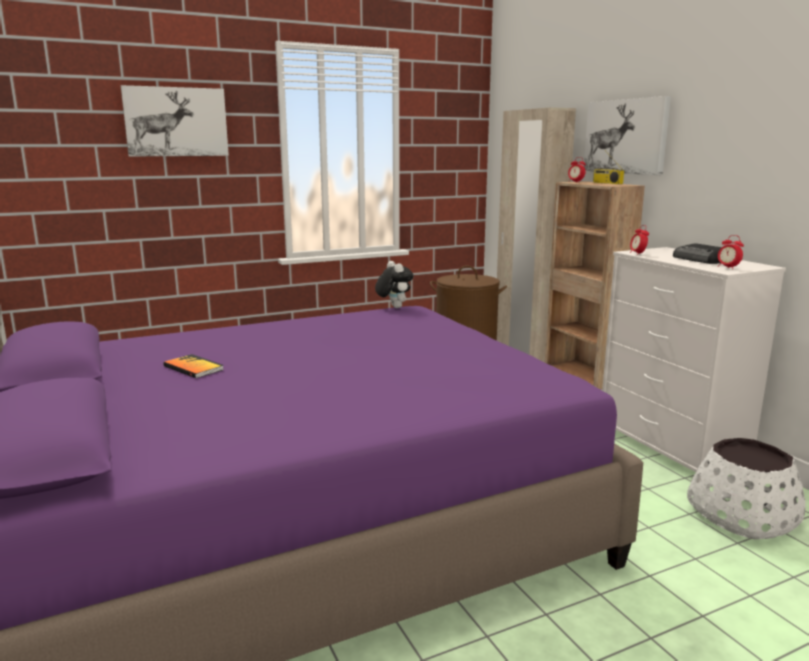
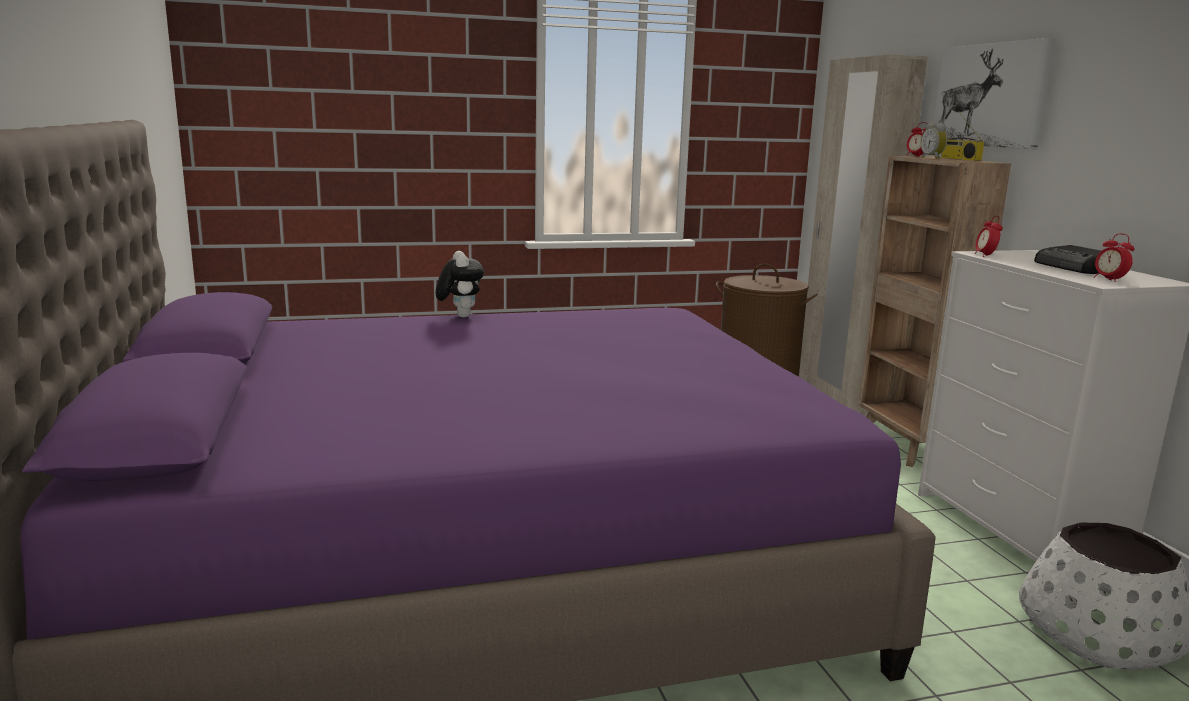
camera: 10 degrees right, 0 degrees up
(176, 122) = (409, 64): picture -> none
(193, 368) = (367, 359): book -> none
(393, 307) = (646, 307): plush toy -> plush toy (460, 316)
(589, 183) = (933, 158): none -> alarm clock

